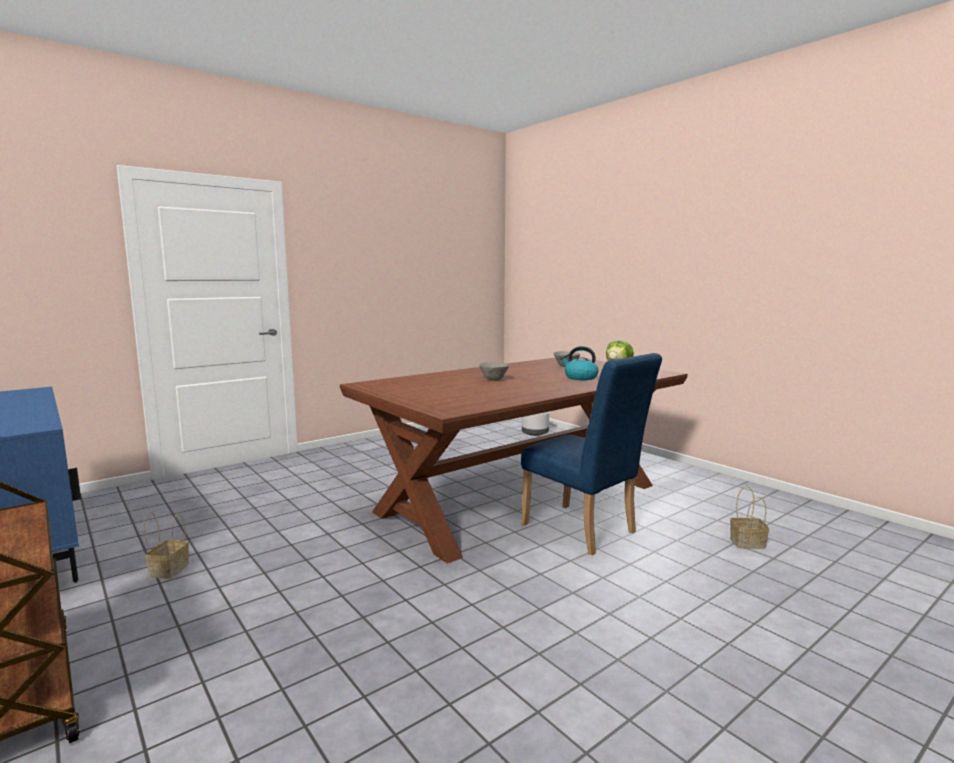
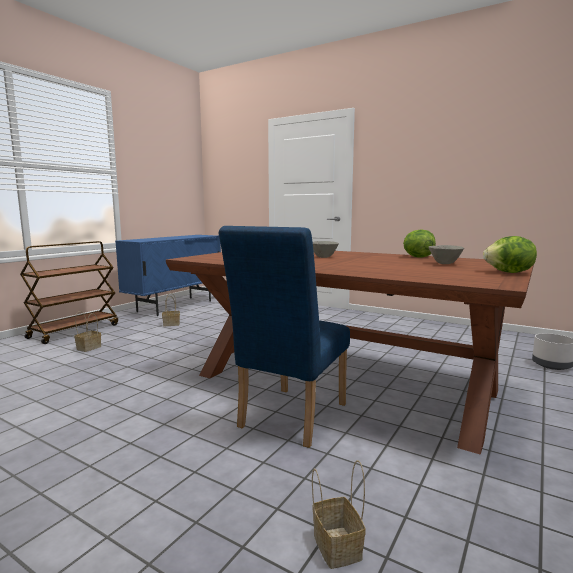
camera: 70 degrees right, 0 degrees up
(203, 663) = (89, 347): none -> basket
(519, 365) = (417, 257): none -> lettuce
(580, 377) = (380, 268): kettle -> none

